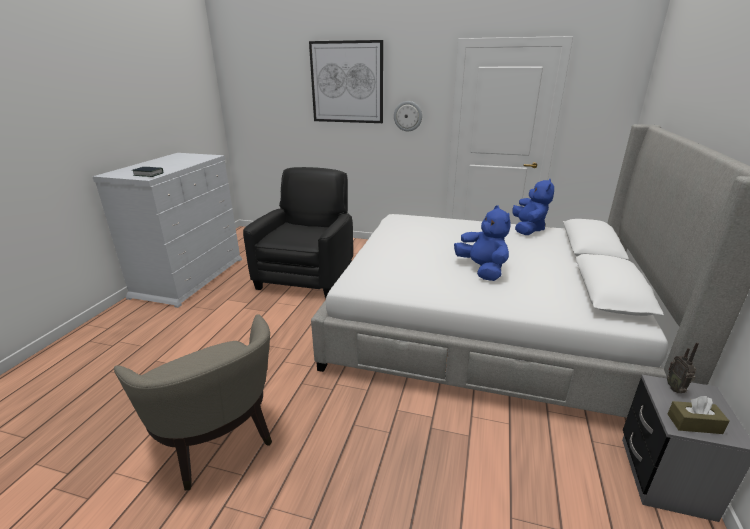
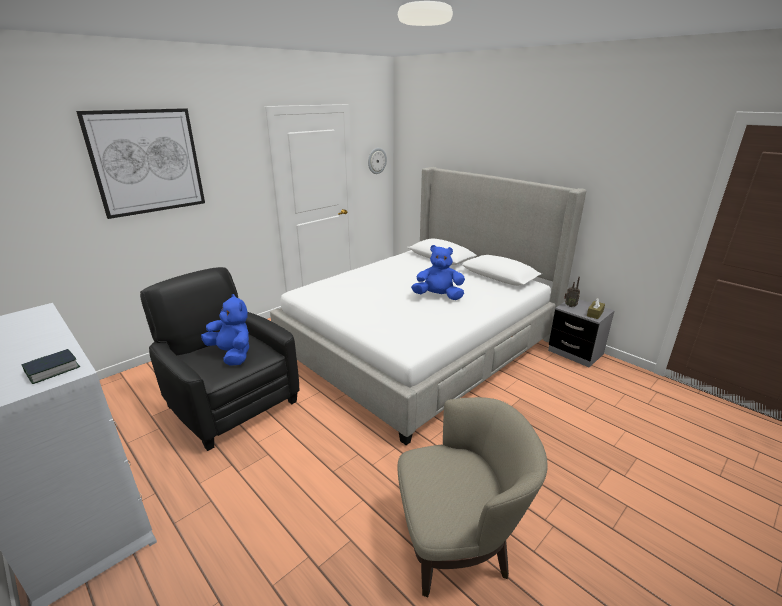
camera: 60 degrees left, 0 degrees up
(408, 116) = (230, 190): wall clock -> wall clock (376, 161)
(528, 229) = (394, 261): blue plush toy -> blue plush toy (232, 354)

